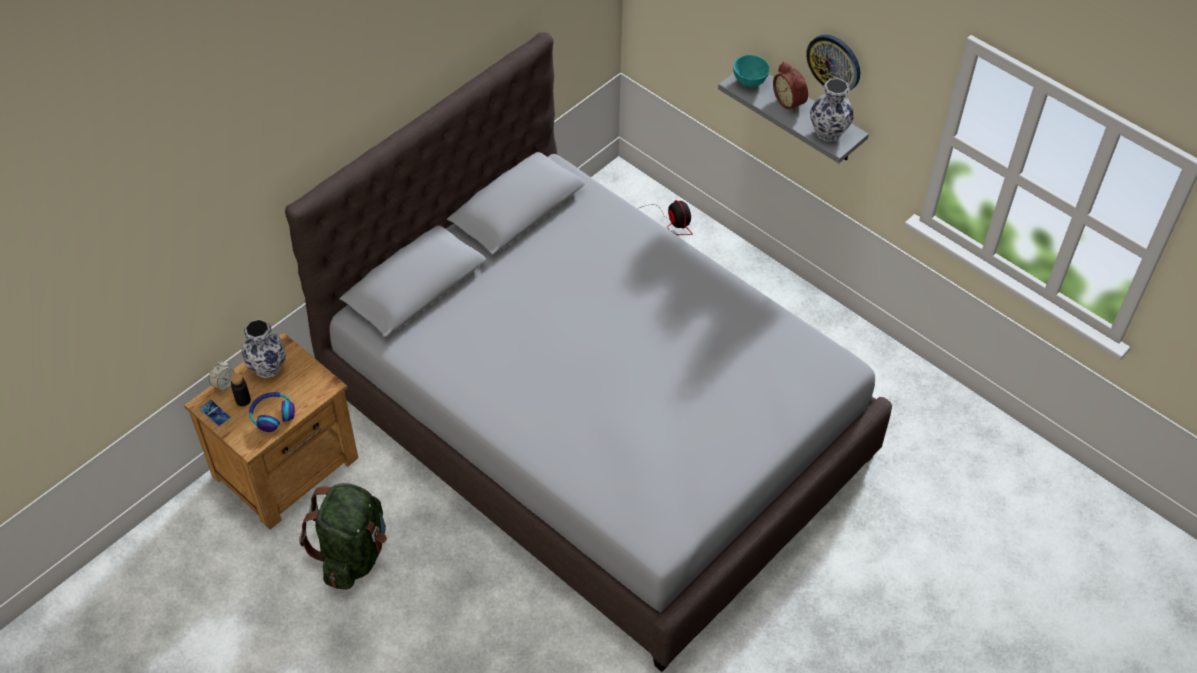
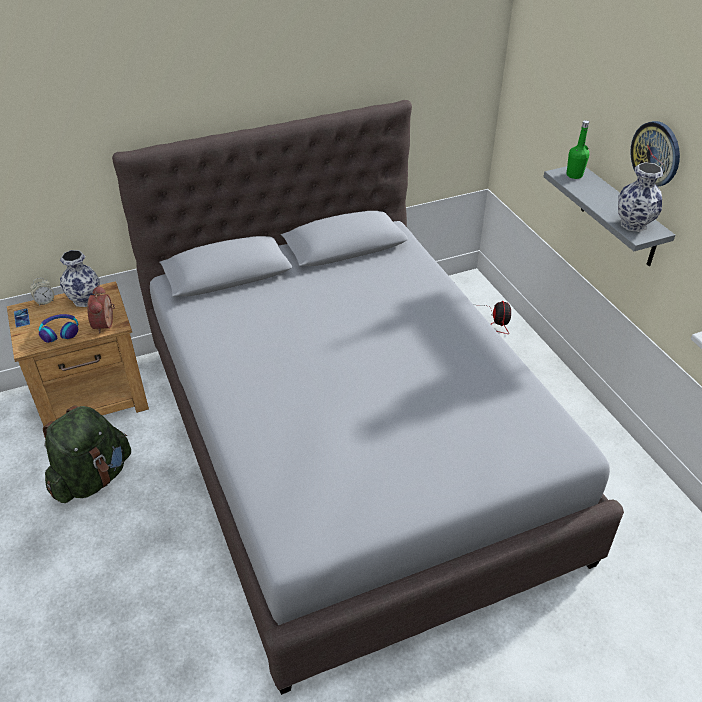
camera: 25 degrees right, 10 degrees down
(243, 400) = (48, 316): black bottle -> none
(749, 81) = (574, 175): turquoise bowl -> green bottle
(790, 101) = (606, 196): alarm clock -> alarm clock (106, 324)

